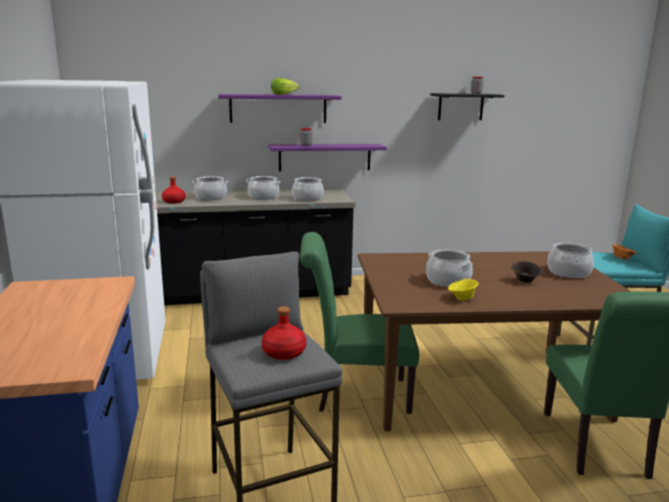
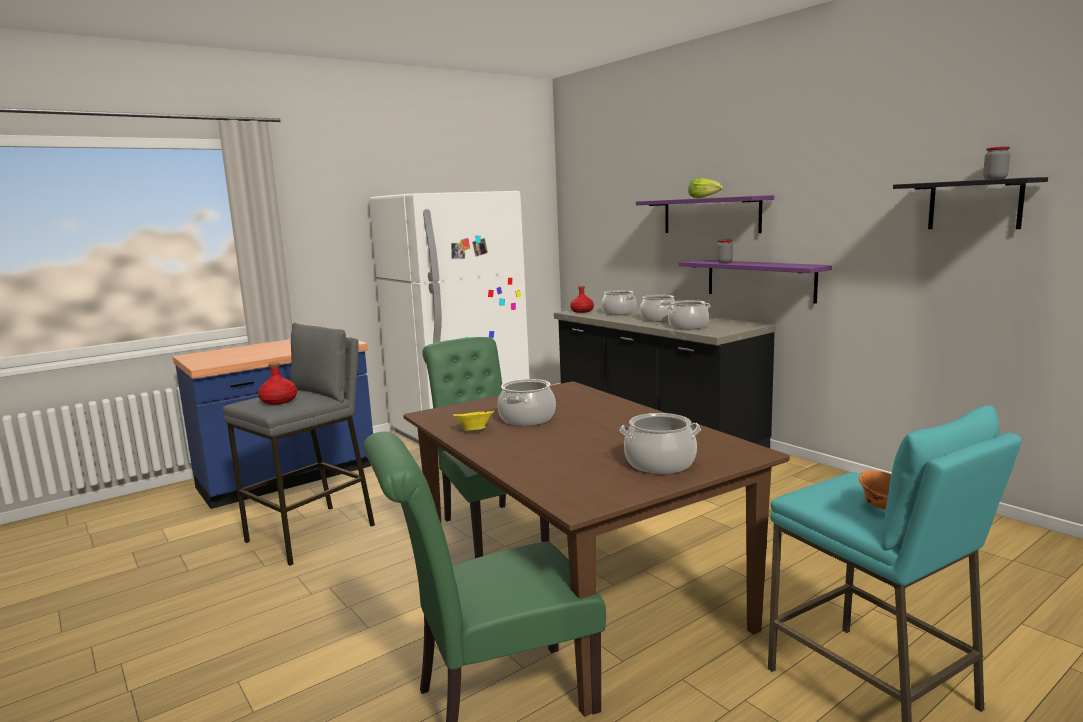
camera: 65 degrees right, 5 degrees down
(525, 281) = (580, 447): brown bowl -> none

